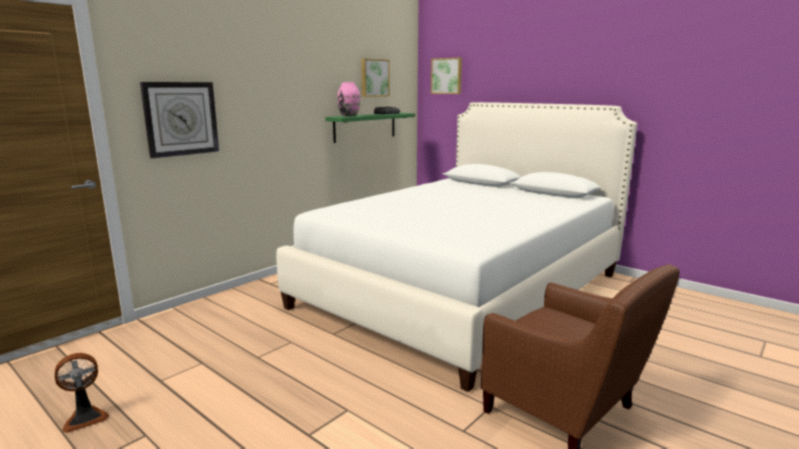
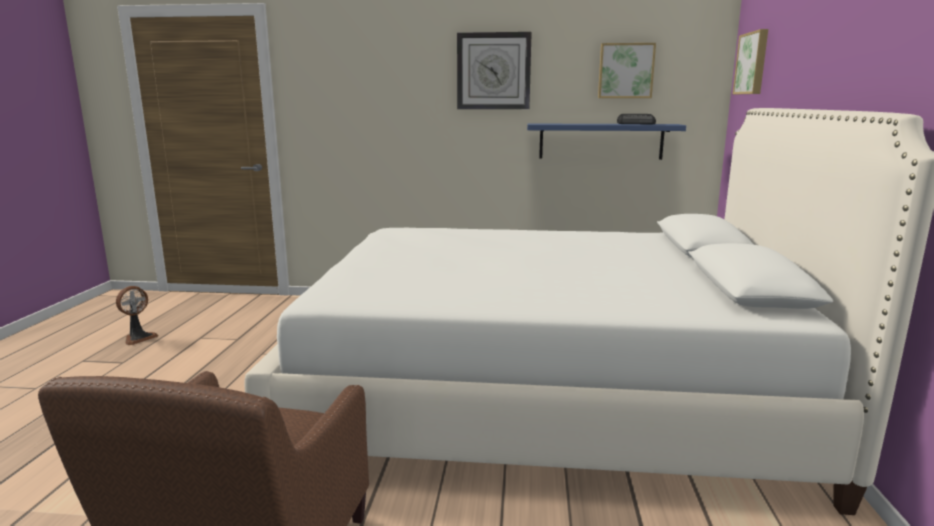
camera: 55 degrees right, 0 degrees up
(85, 418) = (138, 338): fan -> fan turned 75 degrees counterclockwise
(181, 118) = (340, 116): wall clock -> wall clock (493, 71)
(349, 116) = (556, 123): pink vase -> none
(365, 127) = (601, 141): green shelf -> blue shelf

